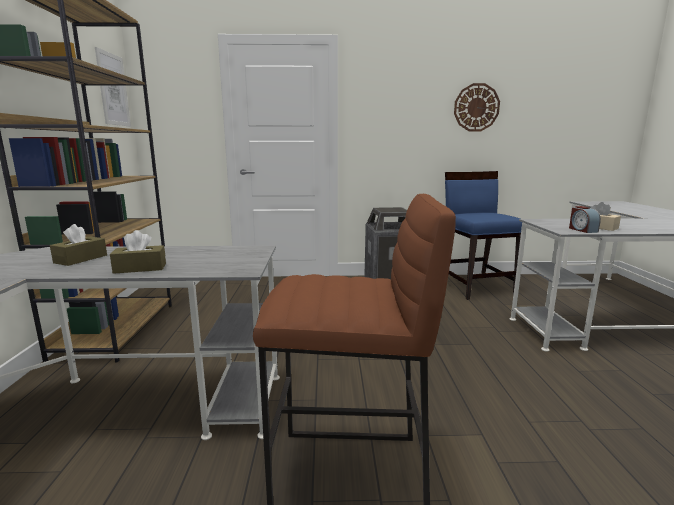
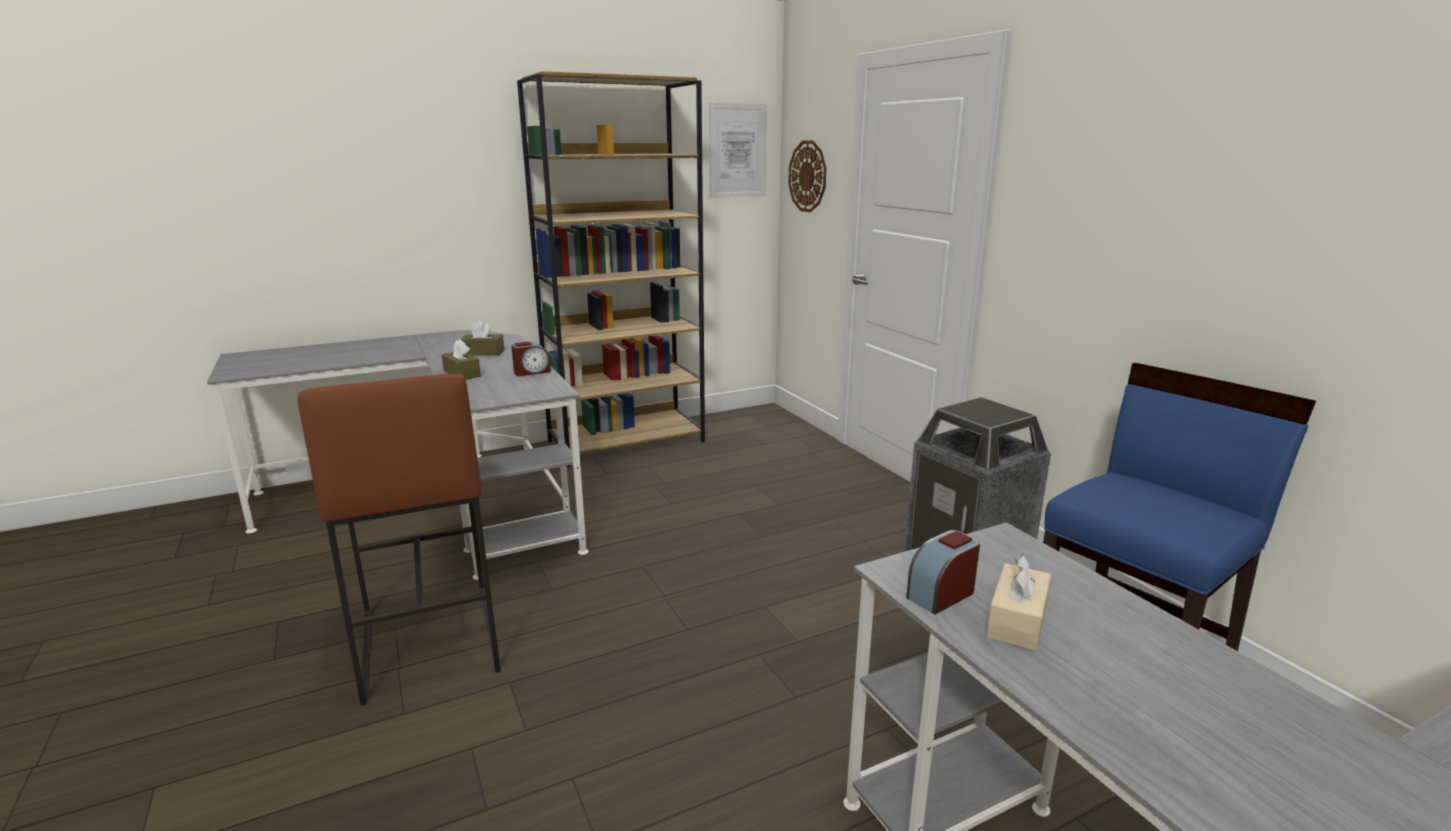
camera: 65 degrees right, 5 degrees up
(190, 250) = (532, 372): none -> alarm clock
(476, 107) = (1305, 197): wall clock -> wall clock (808, 176)

